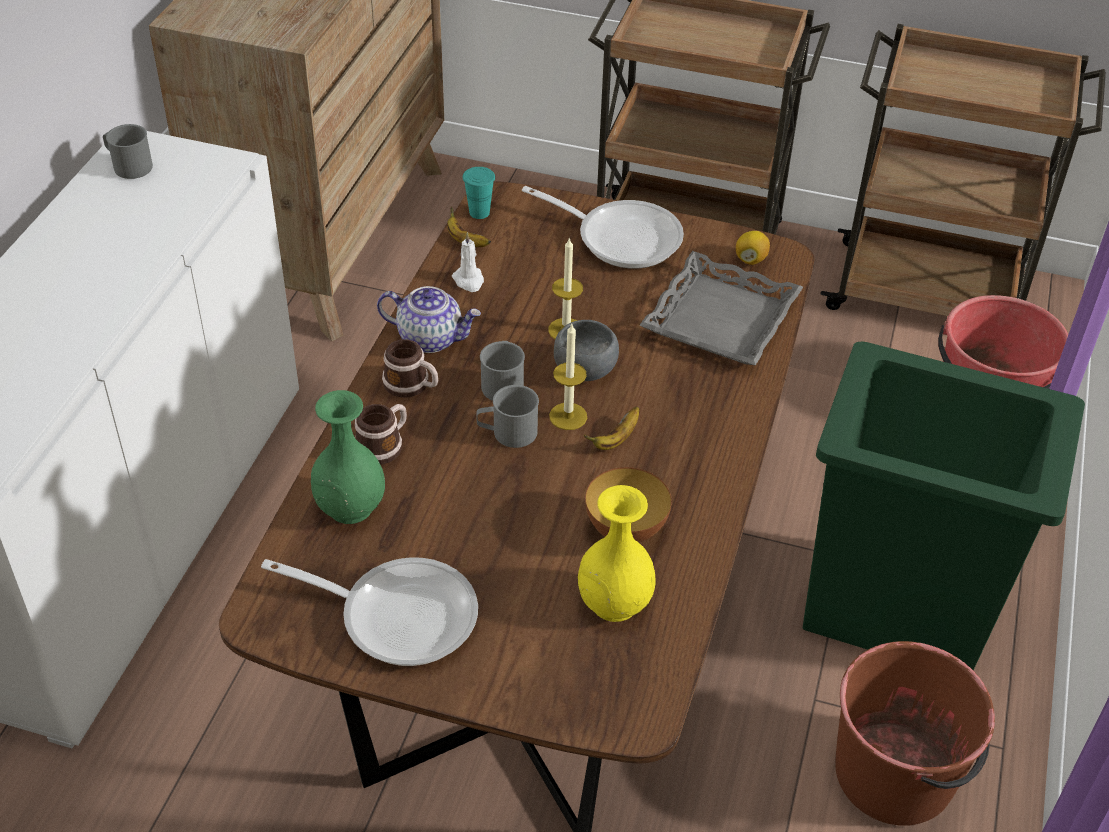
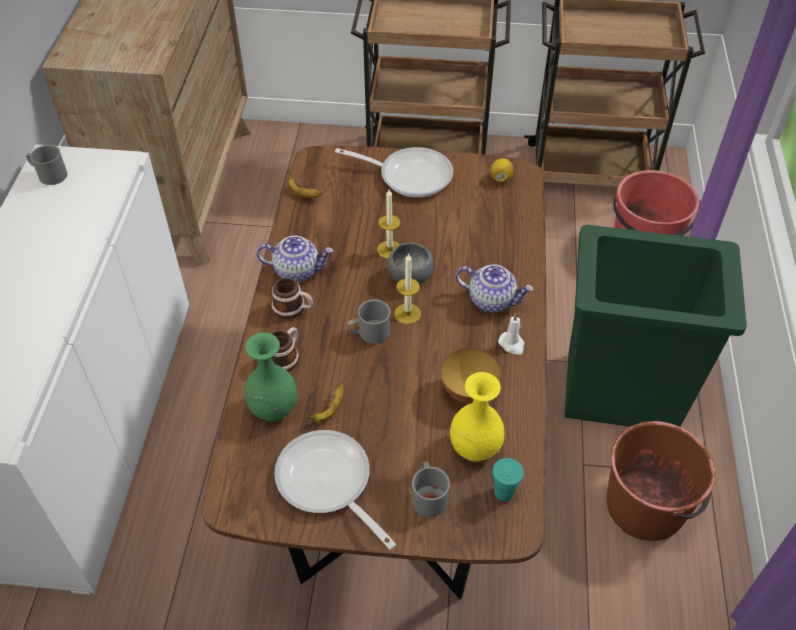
camera: 10 degrees left, 5 degrees up
(398, 615) = (328, 484): frying pan -> frying pan turned 135 degrees counterclockwise
(469, 281) = (313, 223): white candle -> white candle (512, 344)
(479, 212) = (307, 171): turquoise cup -> turquoise cup (504, 493)
(503, 383) = (356, 296): grey mug -> grey mug (428, 495)
(616, 439) = (444, 325): banana -> banana (329, 411)
(693, 417) = (492, 300): none -> teapot
(721, 319) = (493, 225): grey tray -> none

